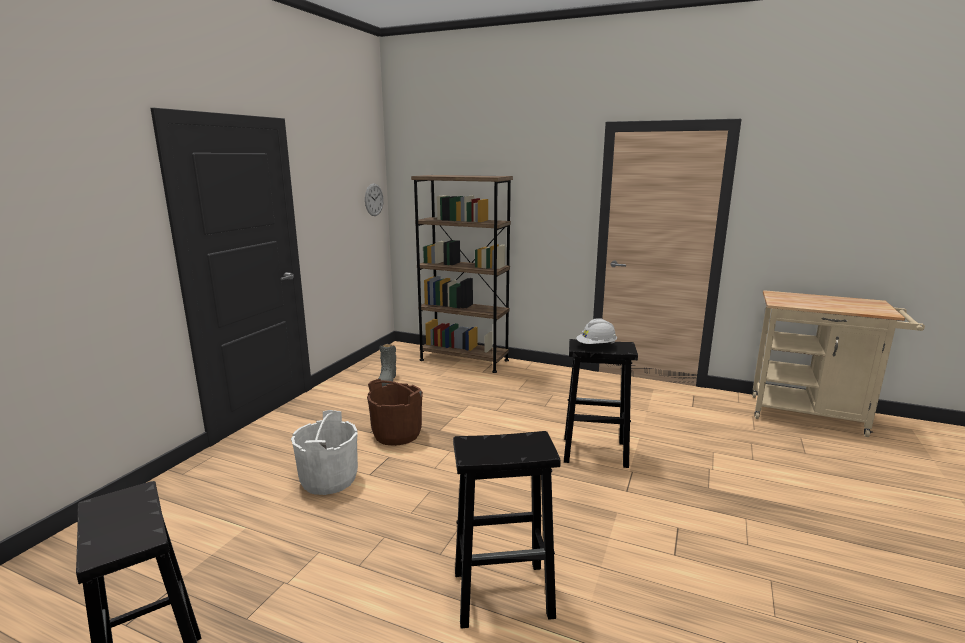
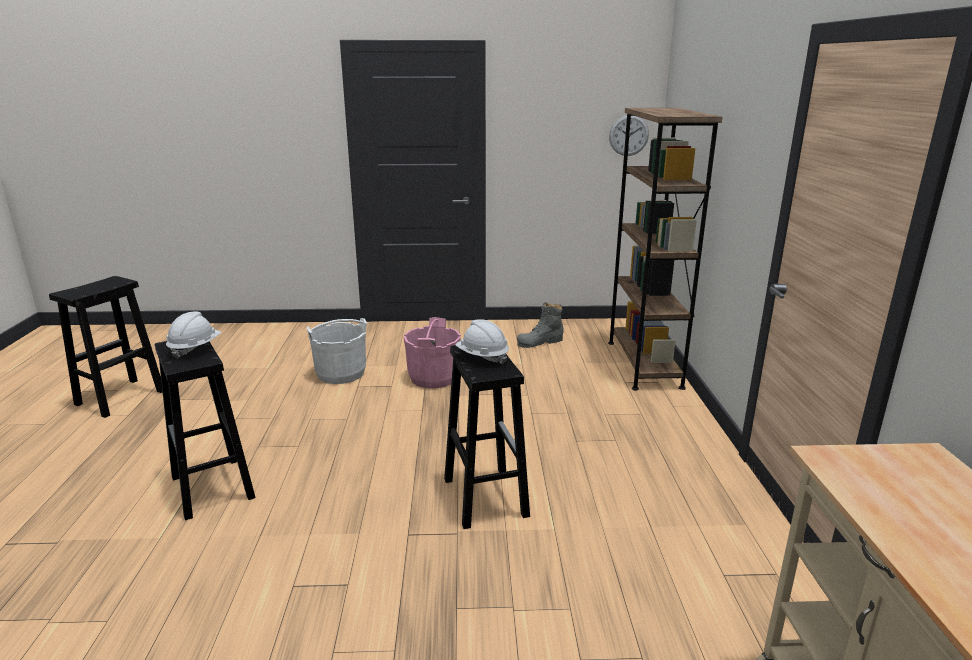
camera: 65 degrees right, 5 degrees up
(397, 434) = (433, 378): brown bucket -> pink bucket
(495, 443) = (195, 348): none -> white hard hat

